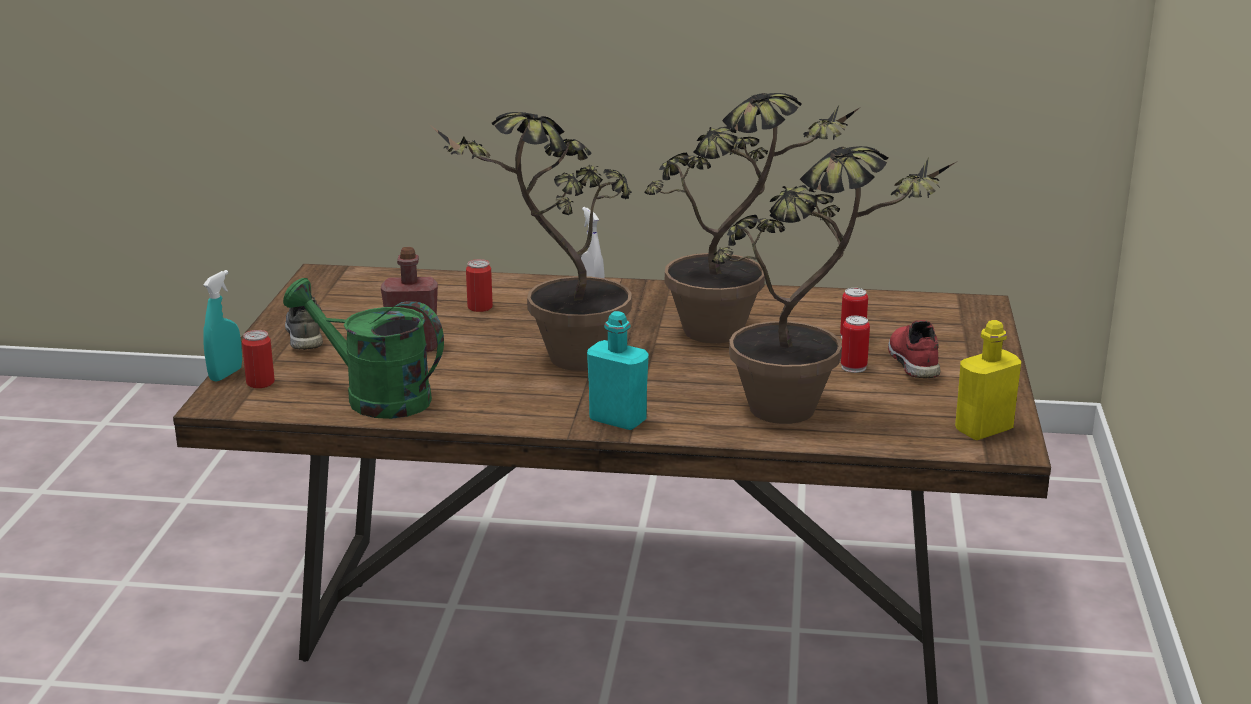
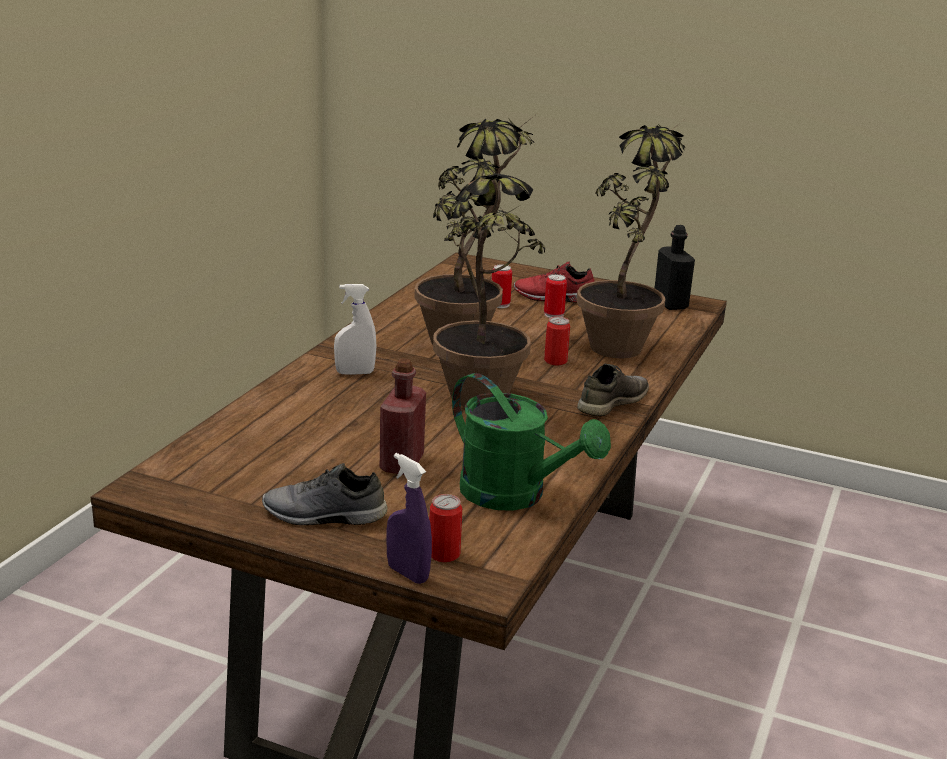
camera: 75 degrees left, 0 degrees up
(226, 374) = (407, 574): turquoise spray bottle -> purple spray bottle
(375, 397) = (515, 496): green watering can -> green watering can turned 90 degrees counterclockwise
(480, 307) = (325, 419): can -> can (555, 361)
(617, 420) = (611, 403): turquoise bottle -> grey shoe
(983, 429) = (670, 303): yellow bottle -> black bottle

